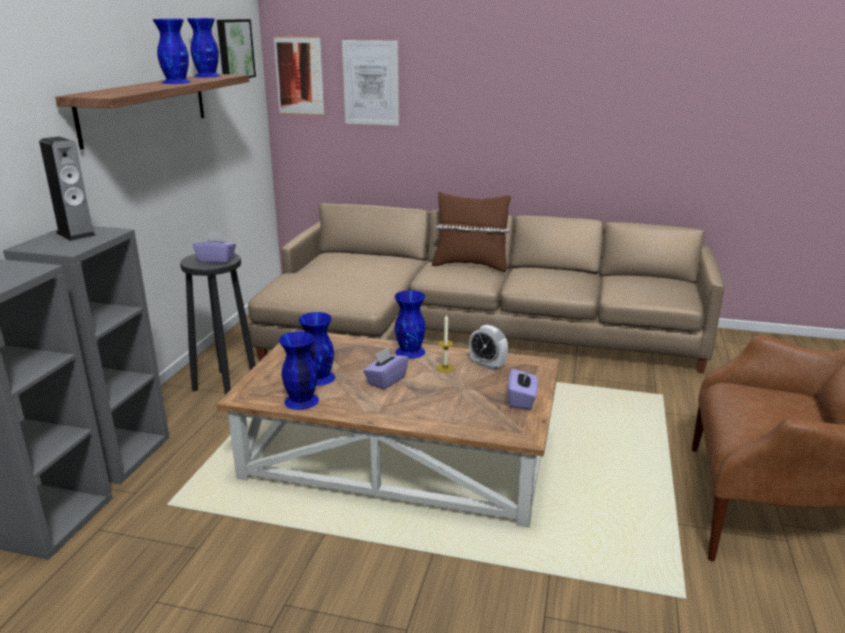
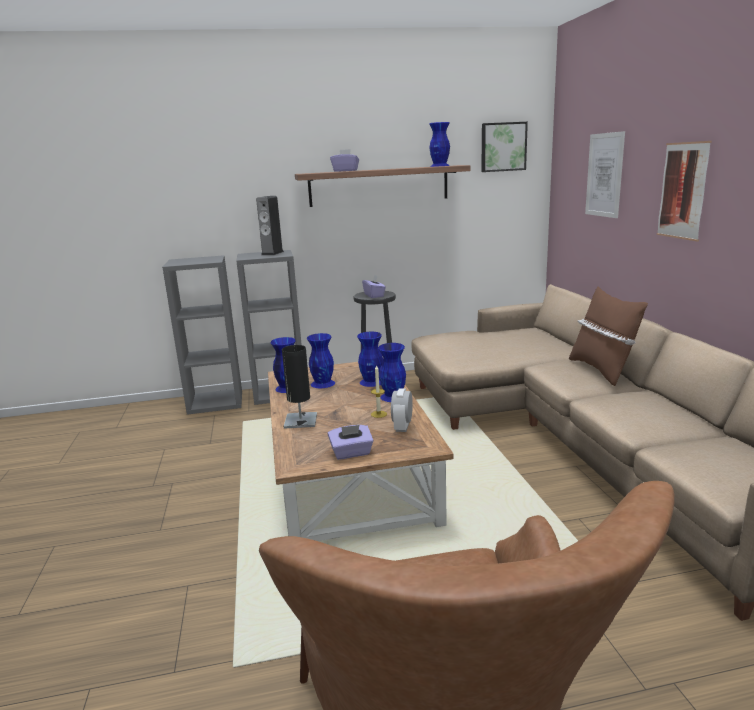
camera: 65 degrees right, 5 degrees down
(177, 82) = (391, 168): blue vase -> blue vase (372, 382)
(299, 76) = (566, 169): picture -> picture (683, 191)
(386, 380) = (338, 401): purple tissue box -> purple tissue box (345, 171)
(414, 411) = (300, 421): none -> black table lamp

